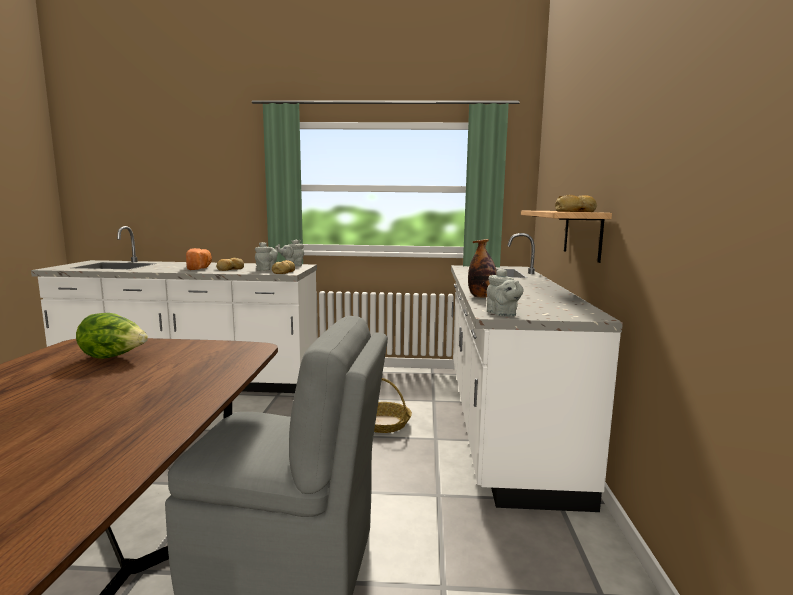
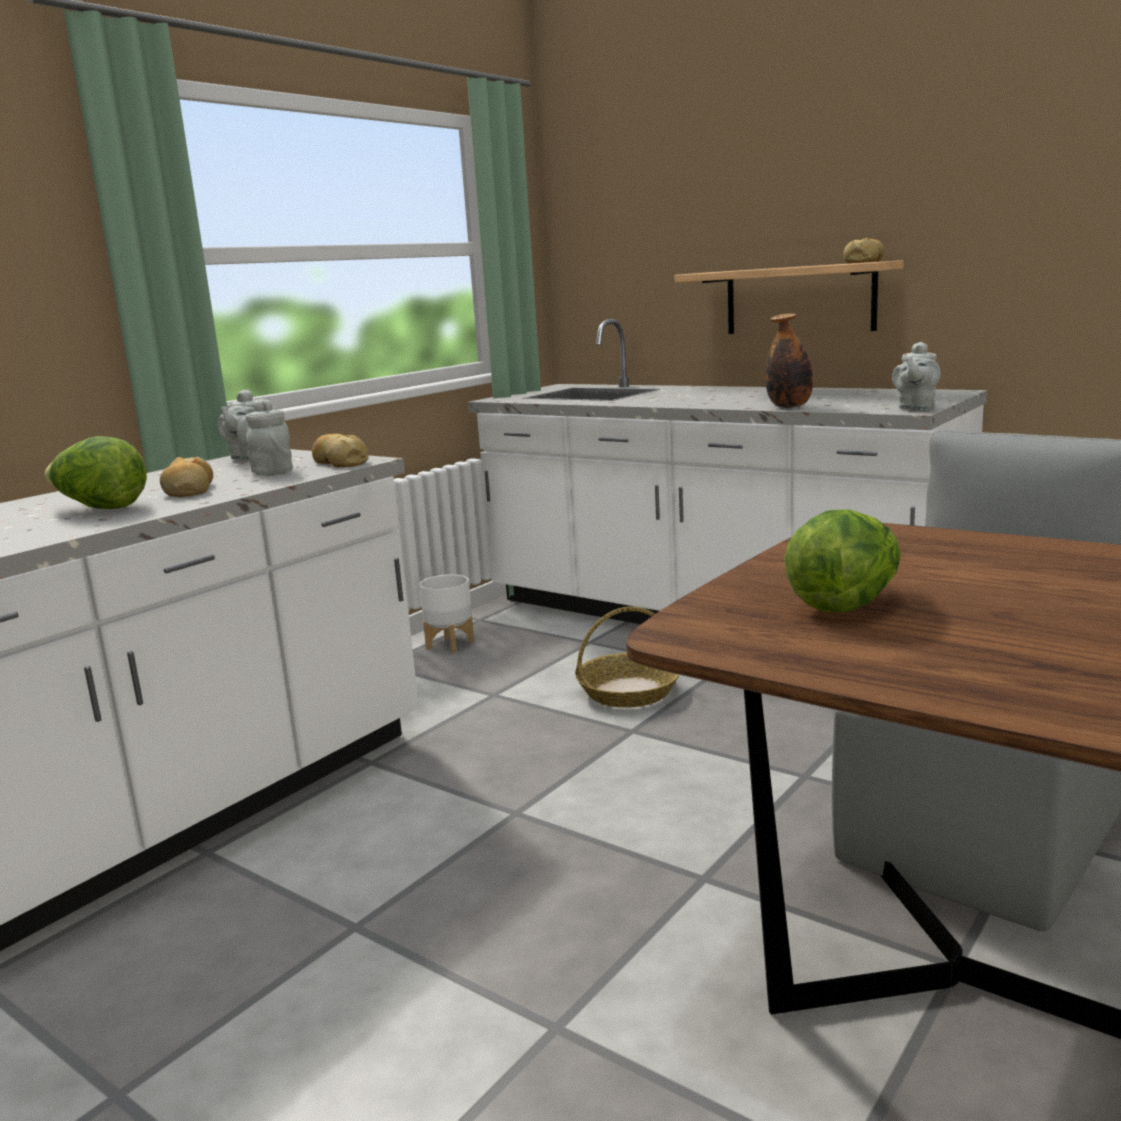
camera: 55 degrees left, 5 degrees up
(200, 268) = (101, 509): bread -> lettuce
(398, 376) = (450, 645): none -> white planter
(503, 314) = (915, 408): grey teapot -> grey teapot turned 105 degrees clockwise

